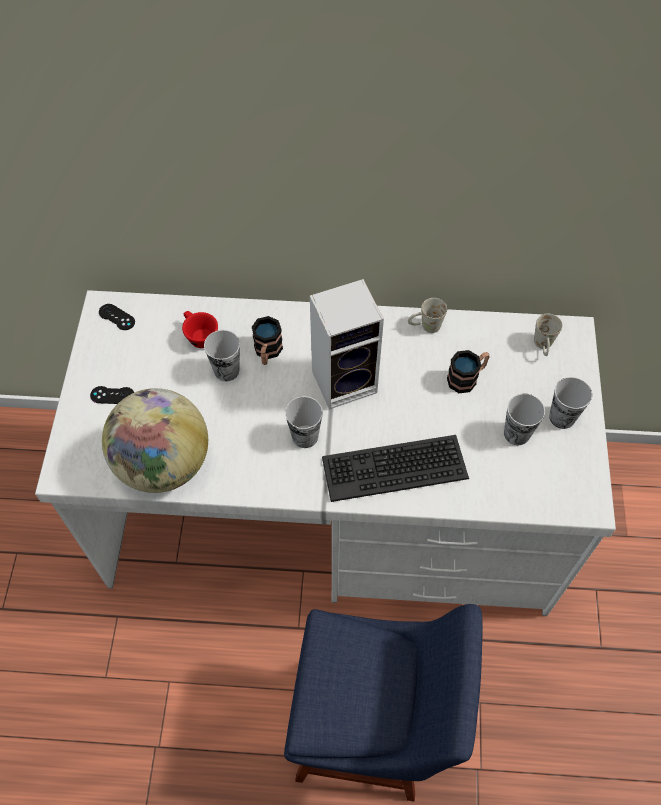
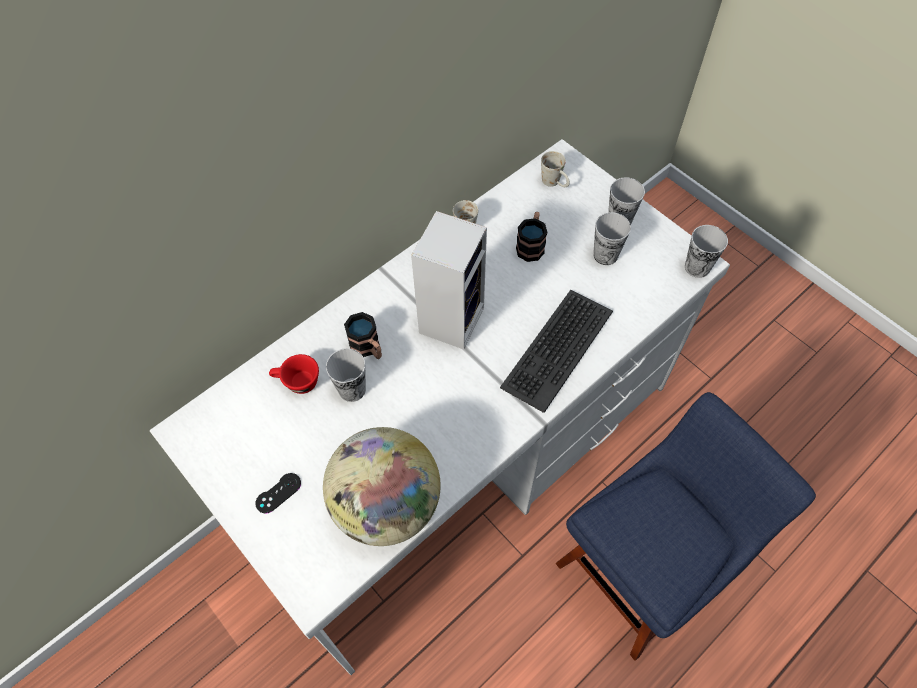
camera: 45 degrees left, 0 degrees up
(116, 317) = (205, 428): black game controller -> none
(305, 436) = (470, 384): cup -> cup (697, 267)

